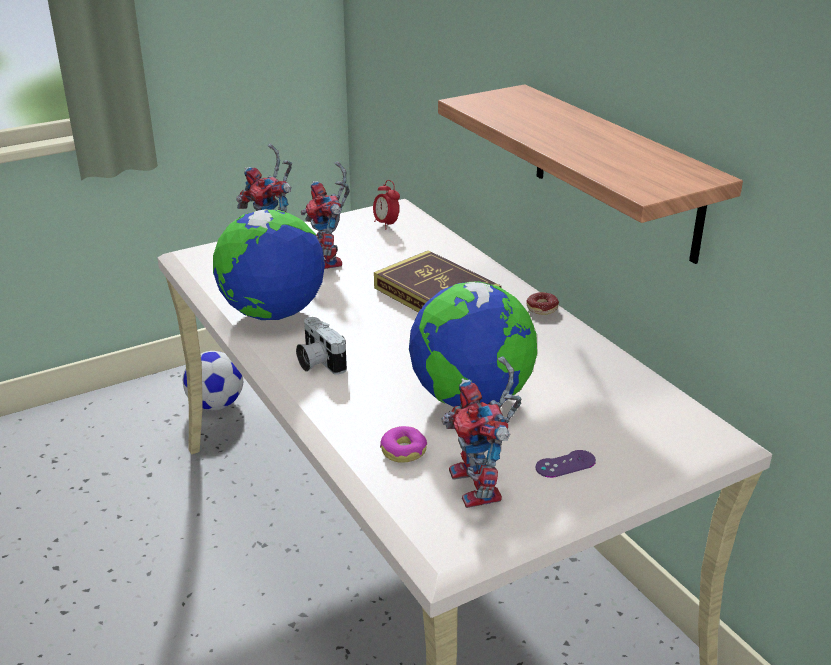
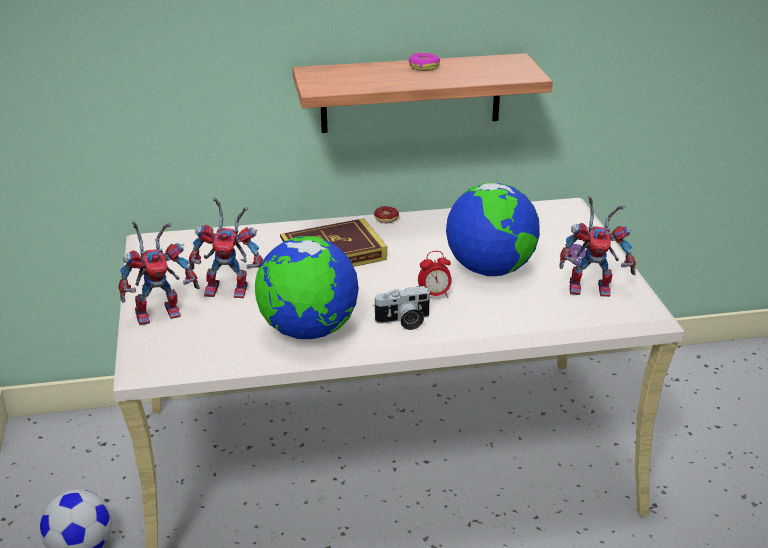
camera: 70 degrees left, 0 degrees up
(386, 224) = (184, 251): alarm clock -> alarm clock (435, 295)
(403, 450) = (540, 306): donut -> donut (424, 67)

